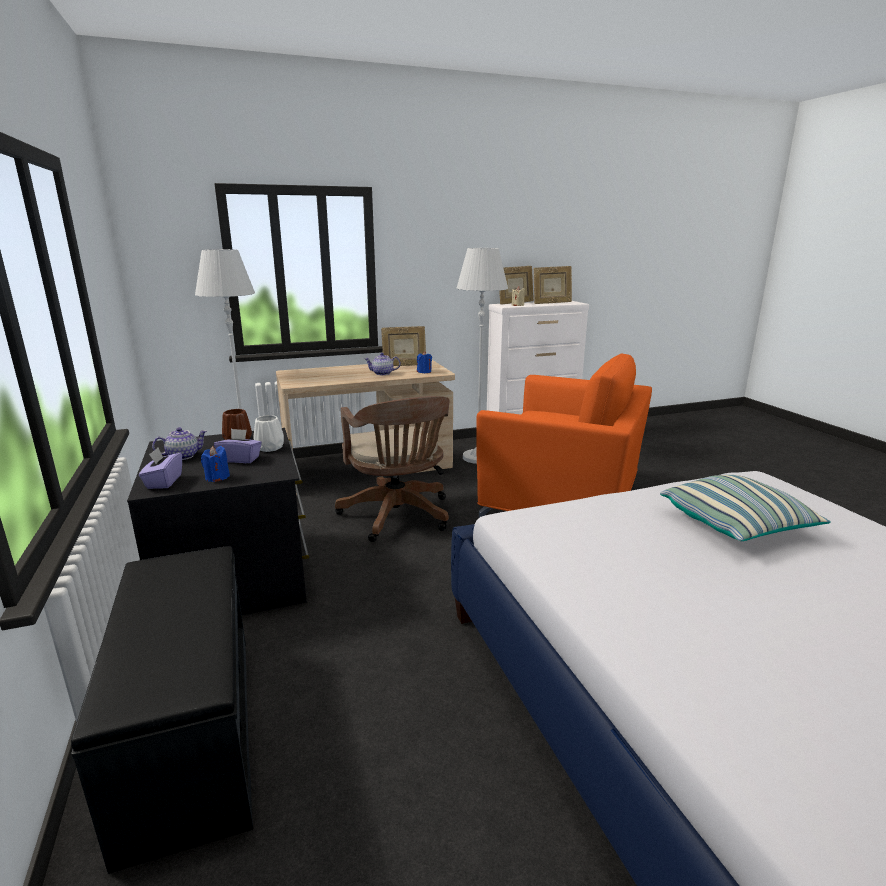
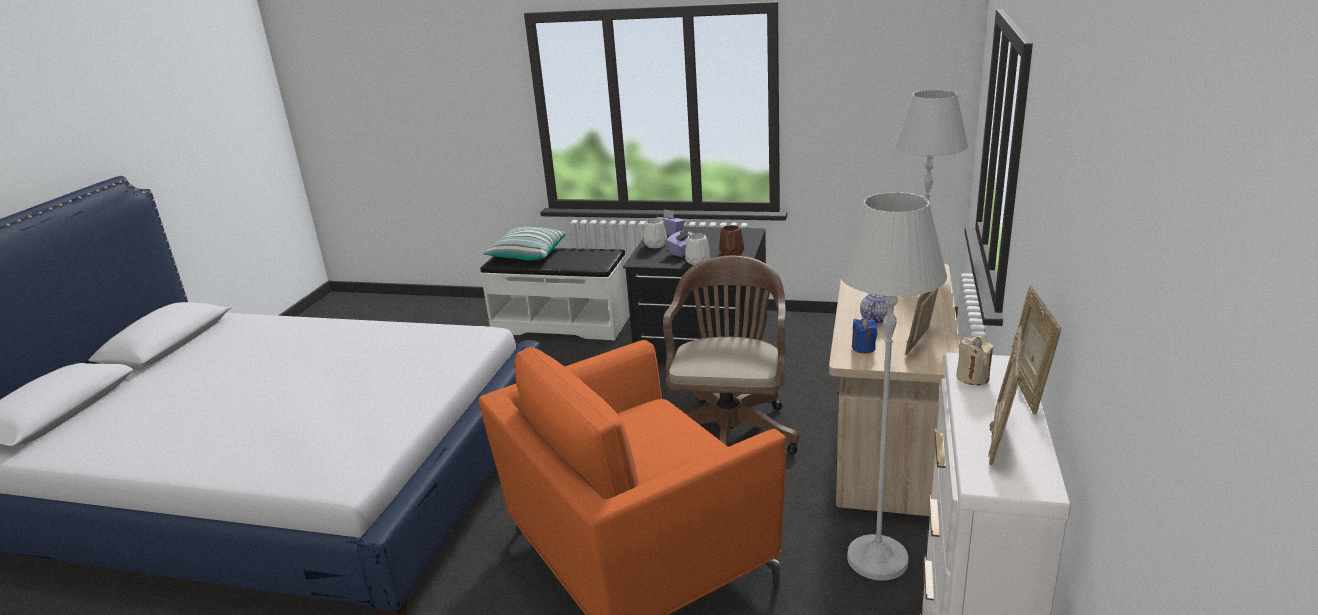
camera: 125 degrees right, 5 degrees up
(183, 456) = (714, 237): teapot -> none
(189, 734) = (561, 323): black bench -> white bench
(217, 477) = (656, 245): blue candle -> white vase
(398, 517) = (730, 431): brown office chair -> brown office chair turned 90 degrees clockwise
(737, 525) = (335, 410): pillow -> pillow (527, 255)

